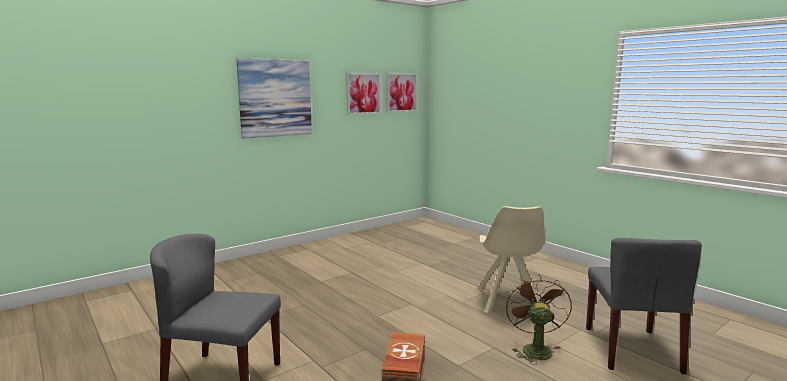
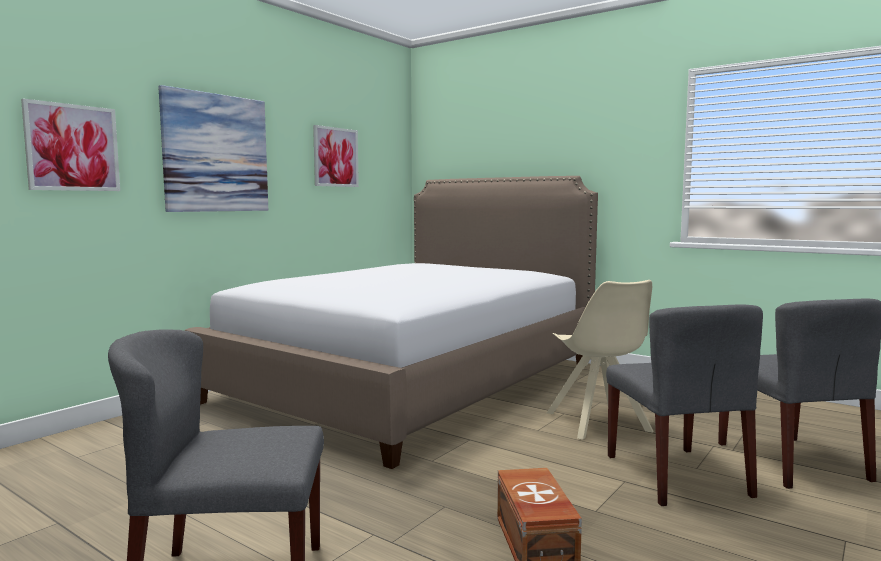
camera: 15 degrees left, 5 degrees down
(400, 255) = (412, 382): none -> bed
(401, 92) = (382, 160): picture -> picture (72, 147)
(534, 348) = (677, 475): brown fan -> grey chair

